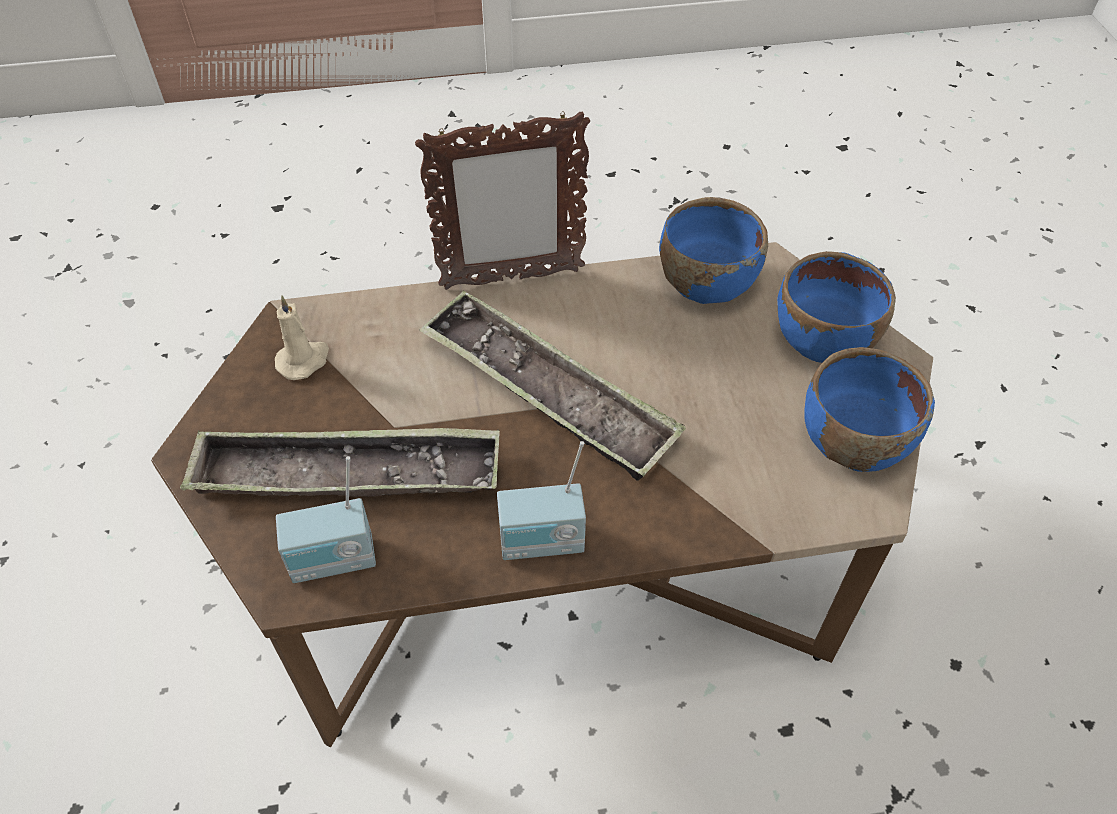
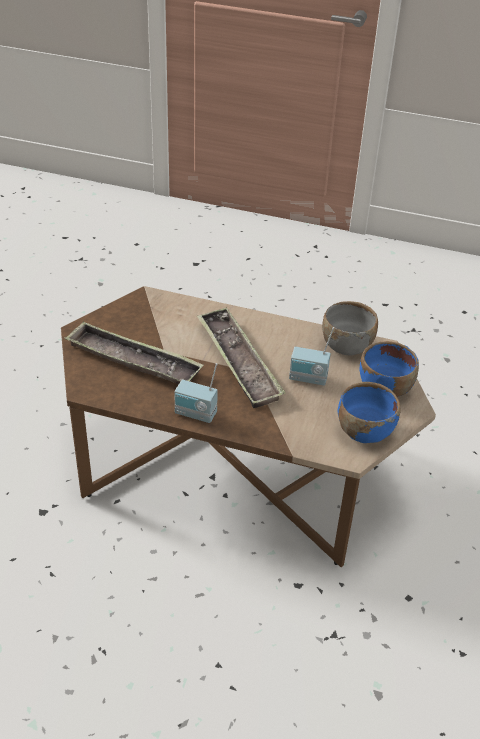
camera: 25 degrees right, 10 degrees down
(304, 360) = (143, 313): beige candle -> none
(334, 563) = (108, 388): radio -> radio (308, 379)
(510, 279) = (255, 312): picture frame -> none
(706, 283) = (346, 345): blue bowl -> grey bowl

